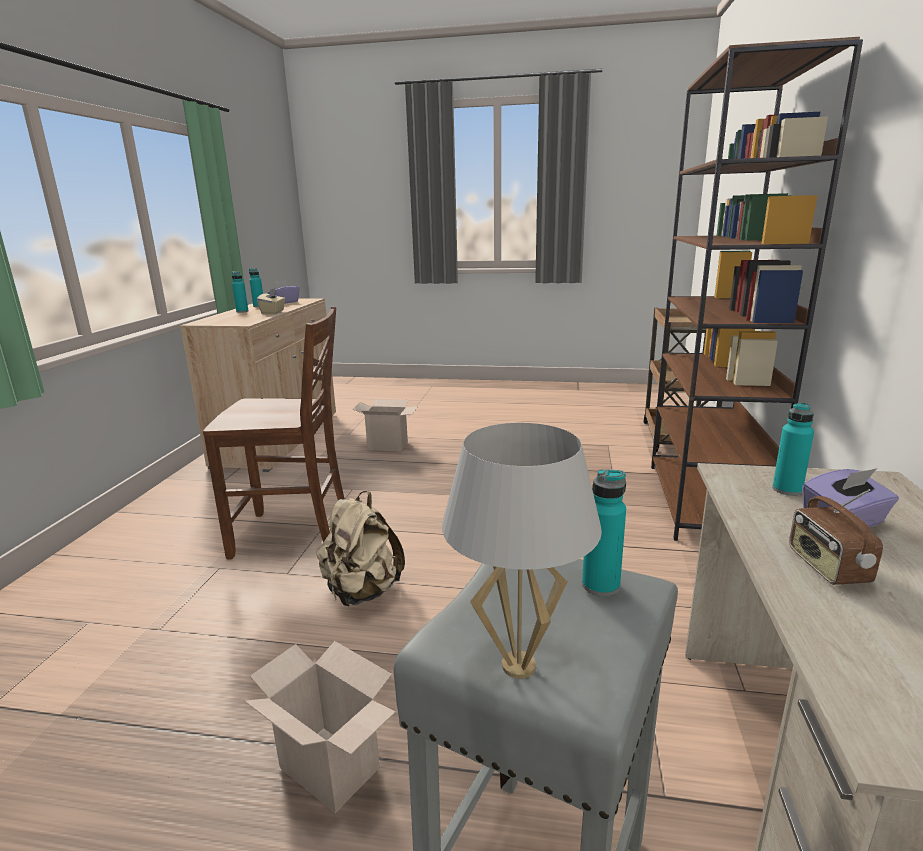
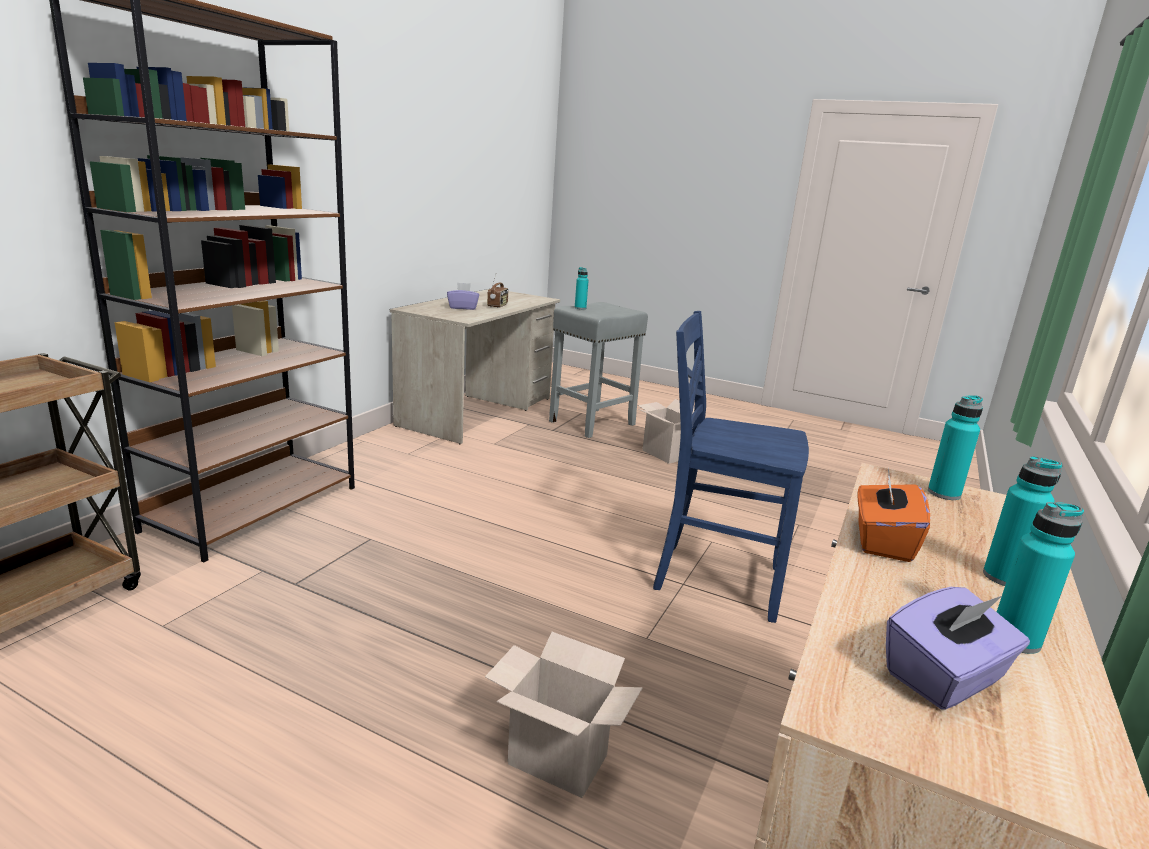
camera: 165 degrees left, 0 degrees up
(273, 312) = (882, 541): beige tissue box -> orange tissue box
(294, 535) = (715, 578): brown chair -> blue chair
(362, 592) = (643, 513): beige backpack -> none
(518, 665) = (616, 306): white table lamp -> none
(787, 490) = (456, 313): turquoise bottle -> turquoise bottle (943, 493)

